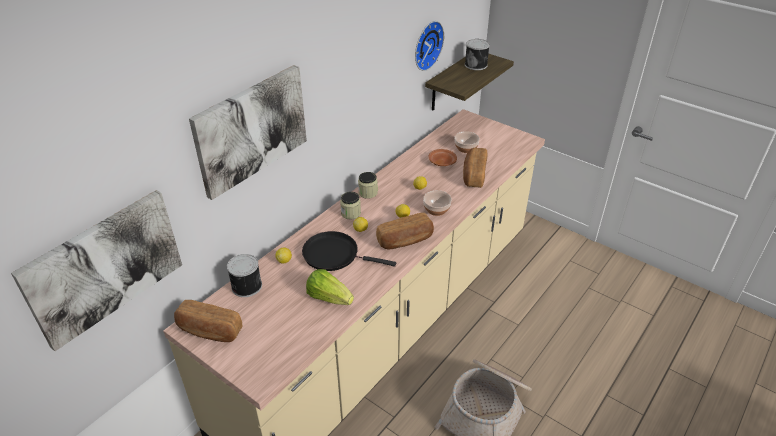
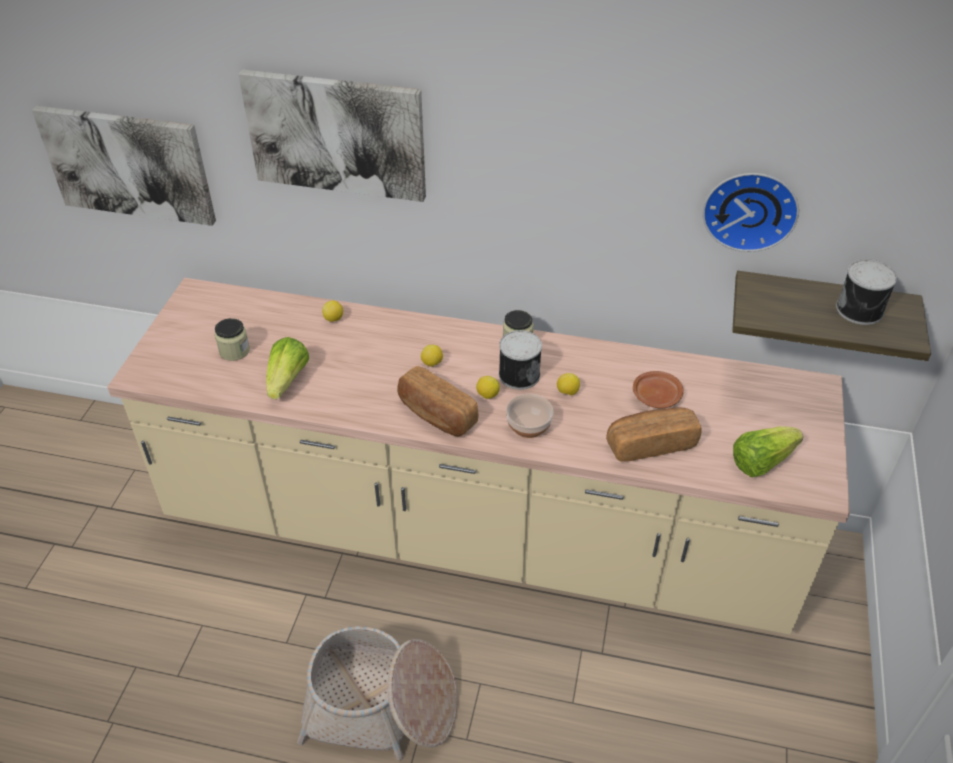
camera: 65 degrees right, 5 degrees up
(209, 331) = (195, 308): bread -> none
(246, 286) = (275, 306): can -> can (518, 374)
(334, 255) = (368, 357): black frying pan -> none
(350, 213) = (461, 342): jar -> jar (234, 351)
(465, 148) = (720, 412): bowl -> none
(503, 148) = (761, 461): none -> lettuce

